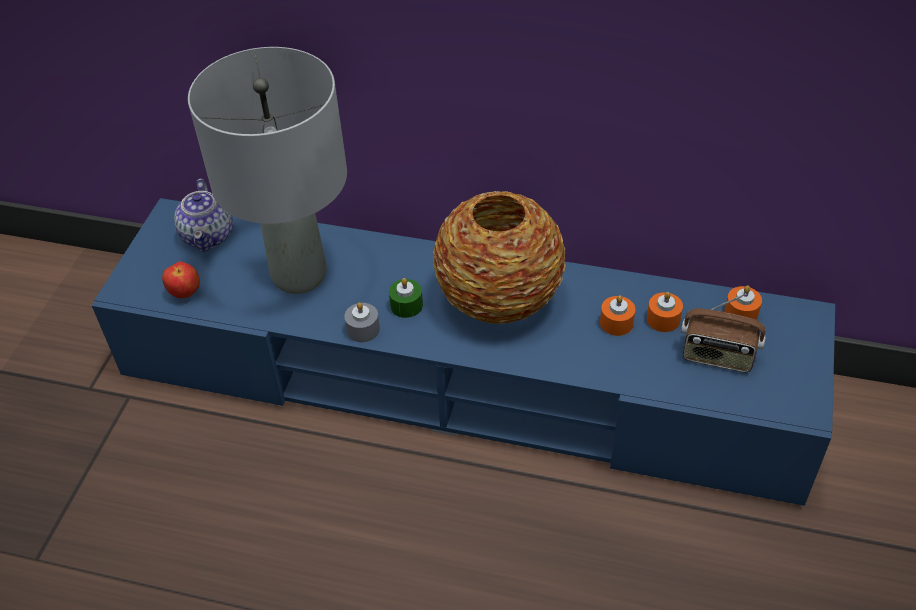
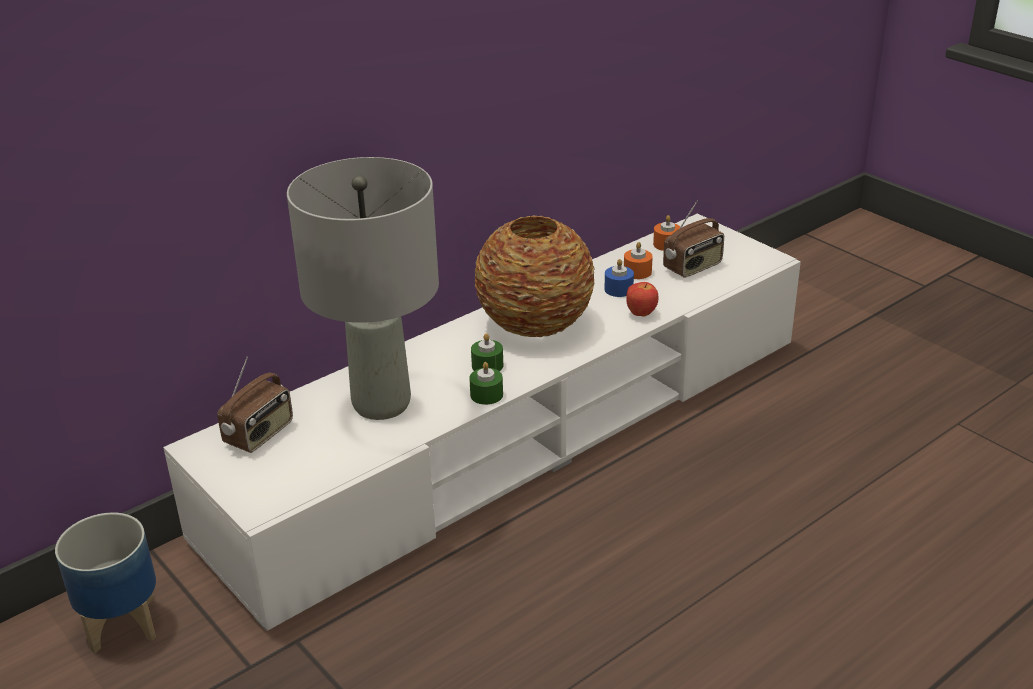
camera: 55 degrees left, 15 degrees down
(87, 298) = (121, 625): none -> planter
(185, 293) = (316, 472): apple -> apple (641, 314)
(209, 235) = (260, 434): teapot -> radio
(363, 329) = (486, 395): grey candle -> green candle
(463, 380) = (520, 435): blue tv stand -> white tv stand
(616, 323) = (618, 289): orange candle -> blue candle

